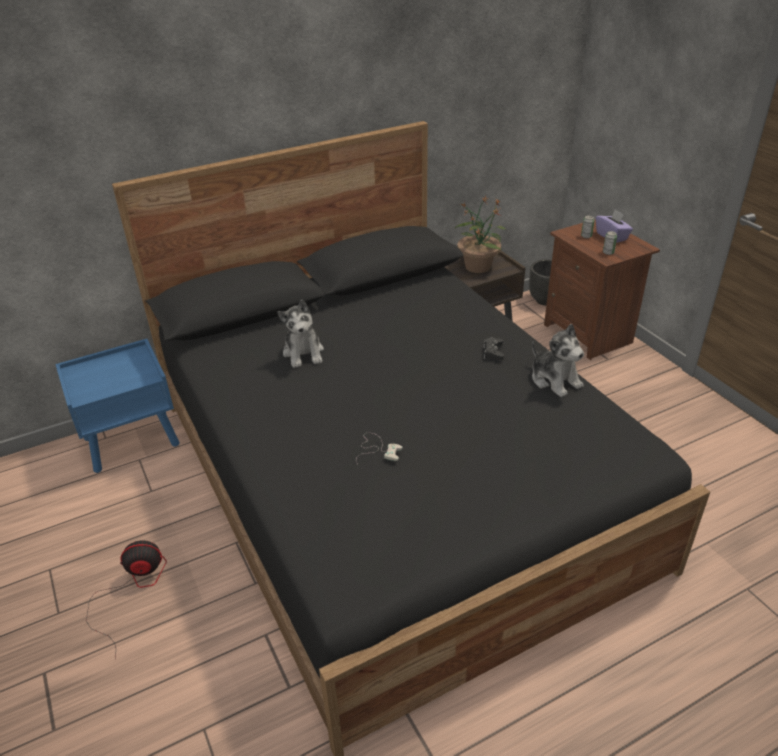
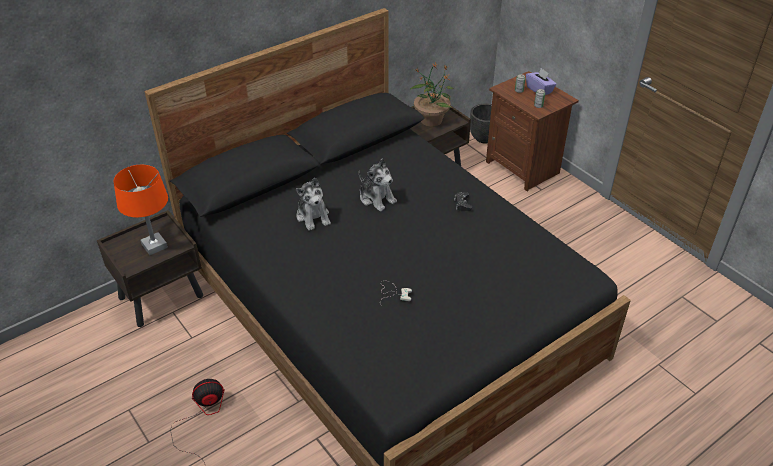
camera: 10 degrees left, 5 degrees up
(118, 375) = (155, 246): none -> orange table lamp
(133, 441) = (162, 296): blue nightstand -> brown nightstand
(555, 380) = (512, 224): plush toy -> plush toy (376, 198)

